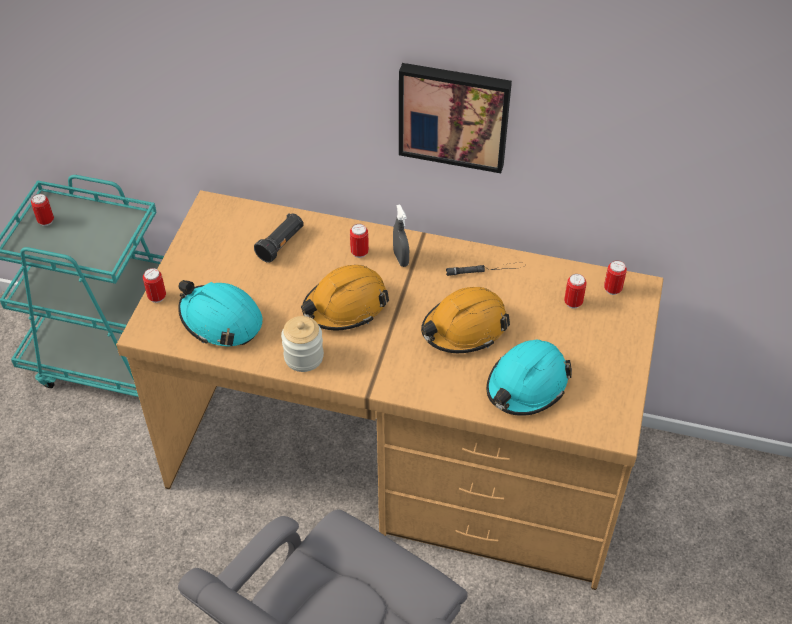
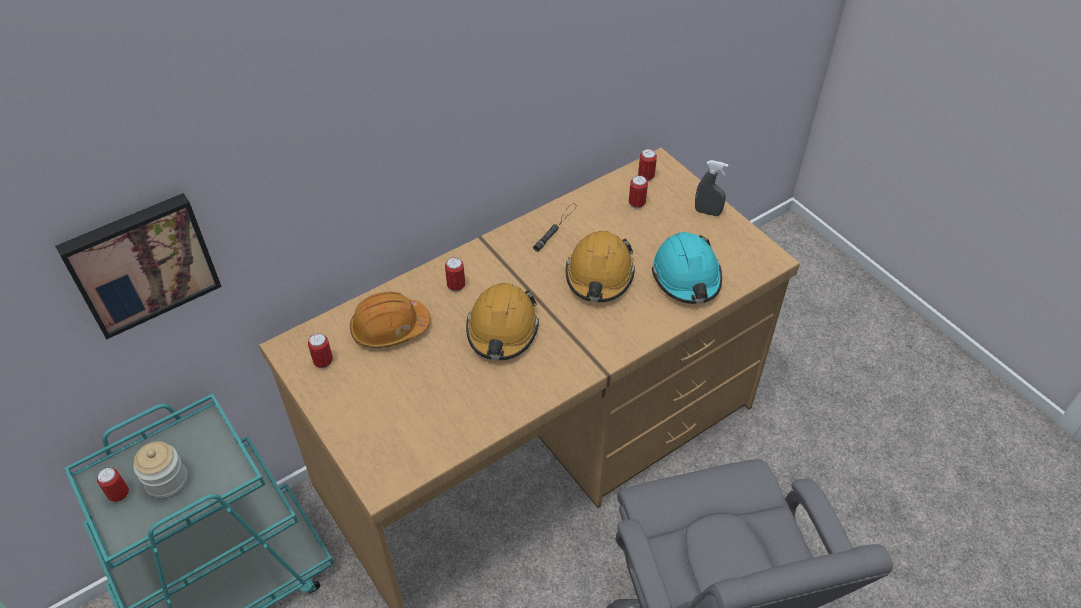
camera: 50 degrees left, 0 degrees up
(157, 297) = (350, 451): can -> can (323, 362)
(221, 320) = (428, 420): turquoise hard hat -> none
(281, 244) = (389, 328): black flashlight -> orange hard hat
(304, 357) = (527, 389): jar -> jar (167, 481)
(401, 258) = (491, 266): grey spray bottle -> grey spray bottle (707, 212)
(454, 115) = (486, 105): picture -> picture (141, 263)

